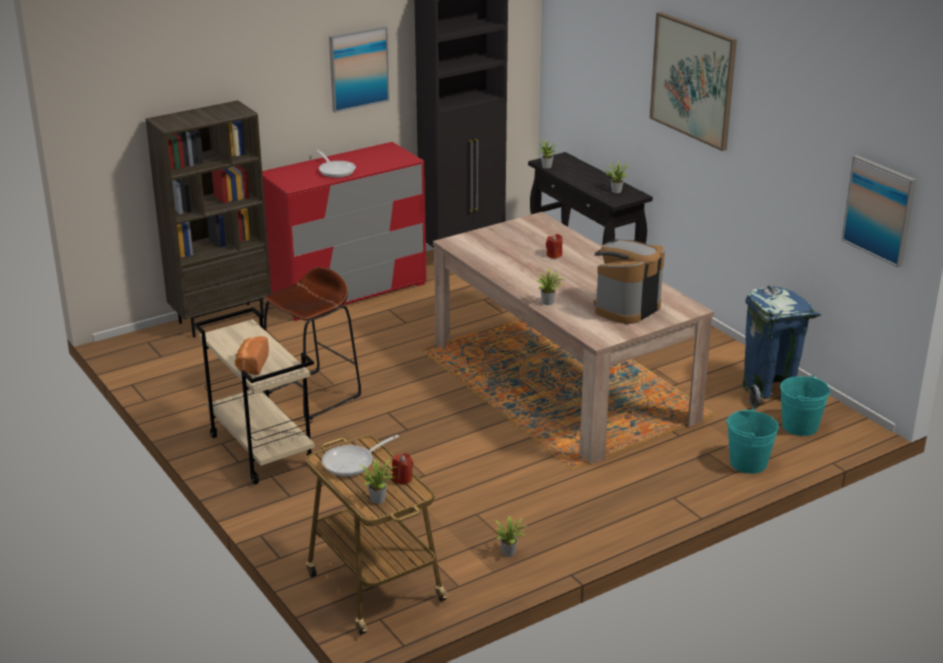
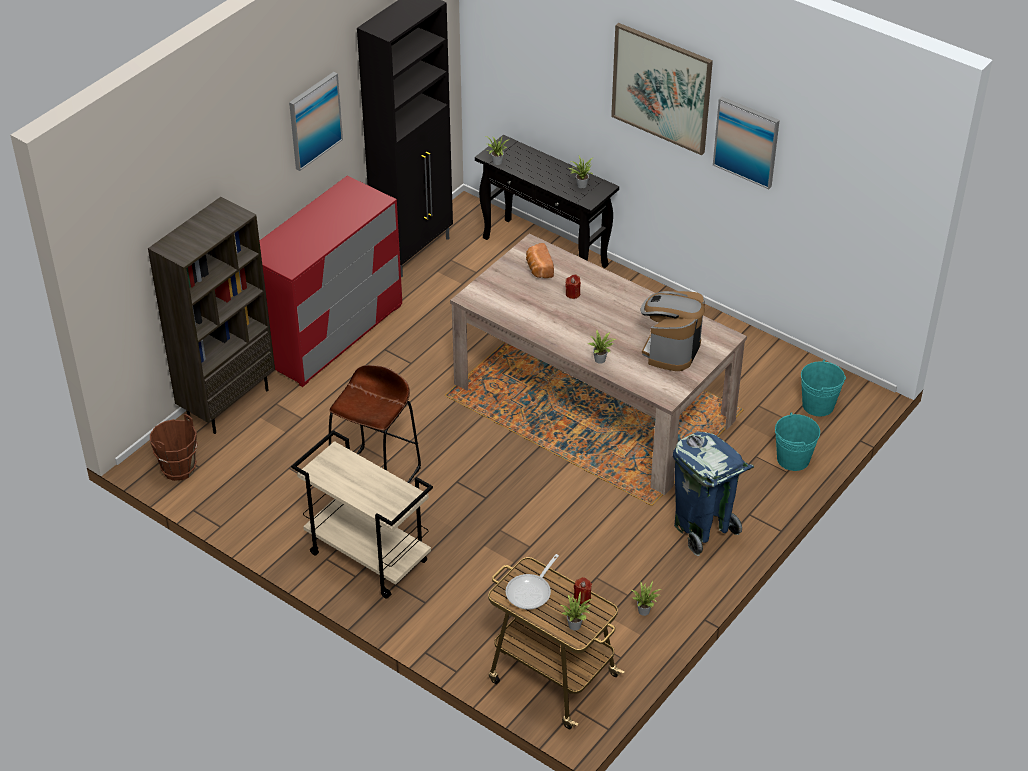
camera: 20 degrees left, 15 degrees up
(142, 354) = (178, 469): none -> brown bucket
(251, 365) = (371, 500): bread -> bread (538, 269)
(336, 170) = (318, 234): frying pan -> none
(769, 392) = (777, 371): blue trash can -> blue trash can (702, 528)
(879, 210) = (876, 219): picture -> picture (746, 141)

